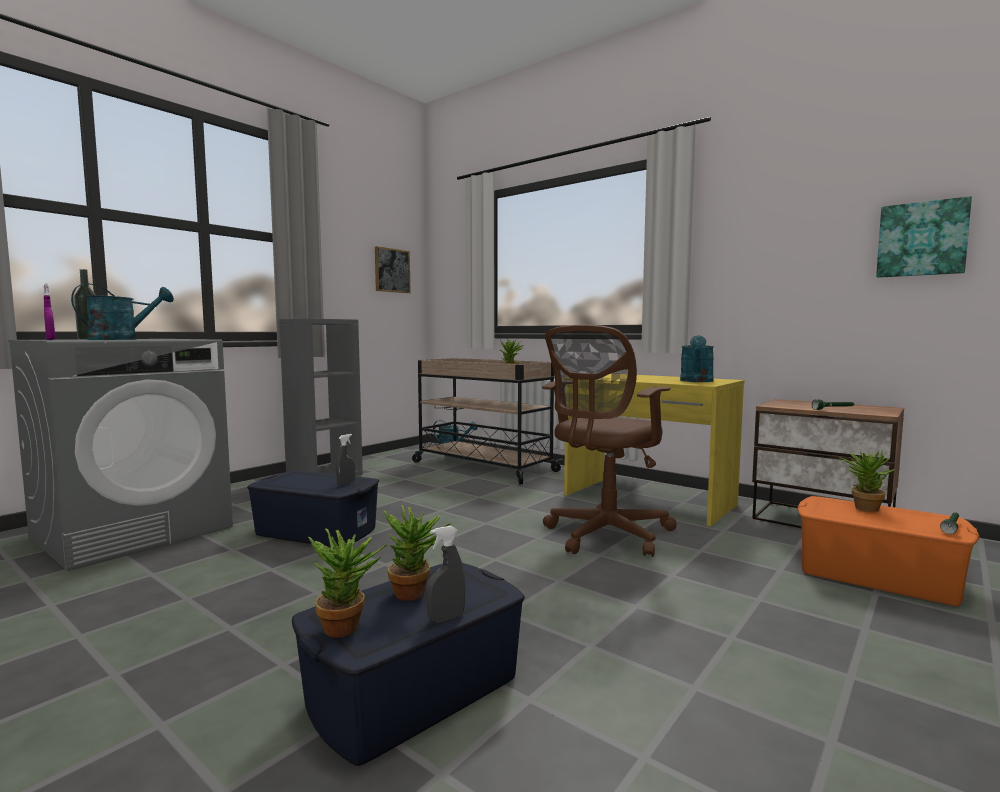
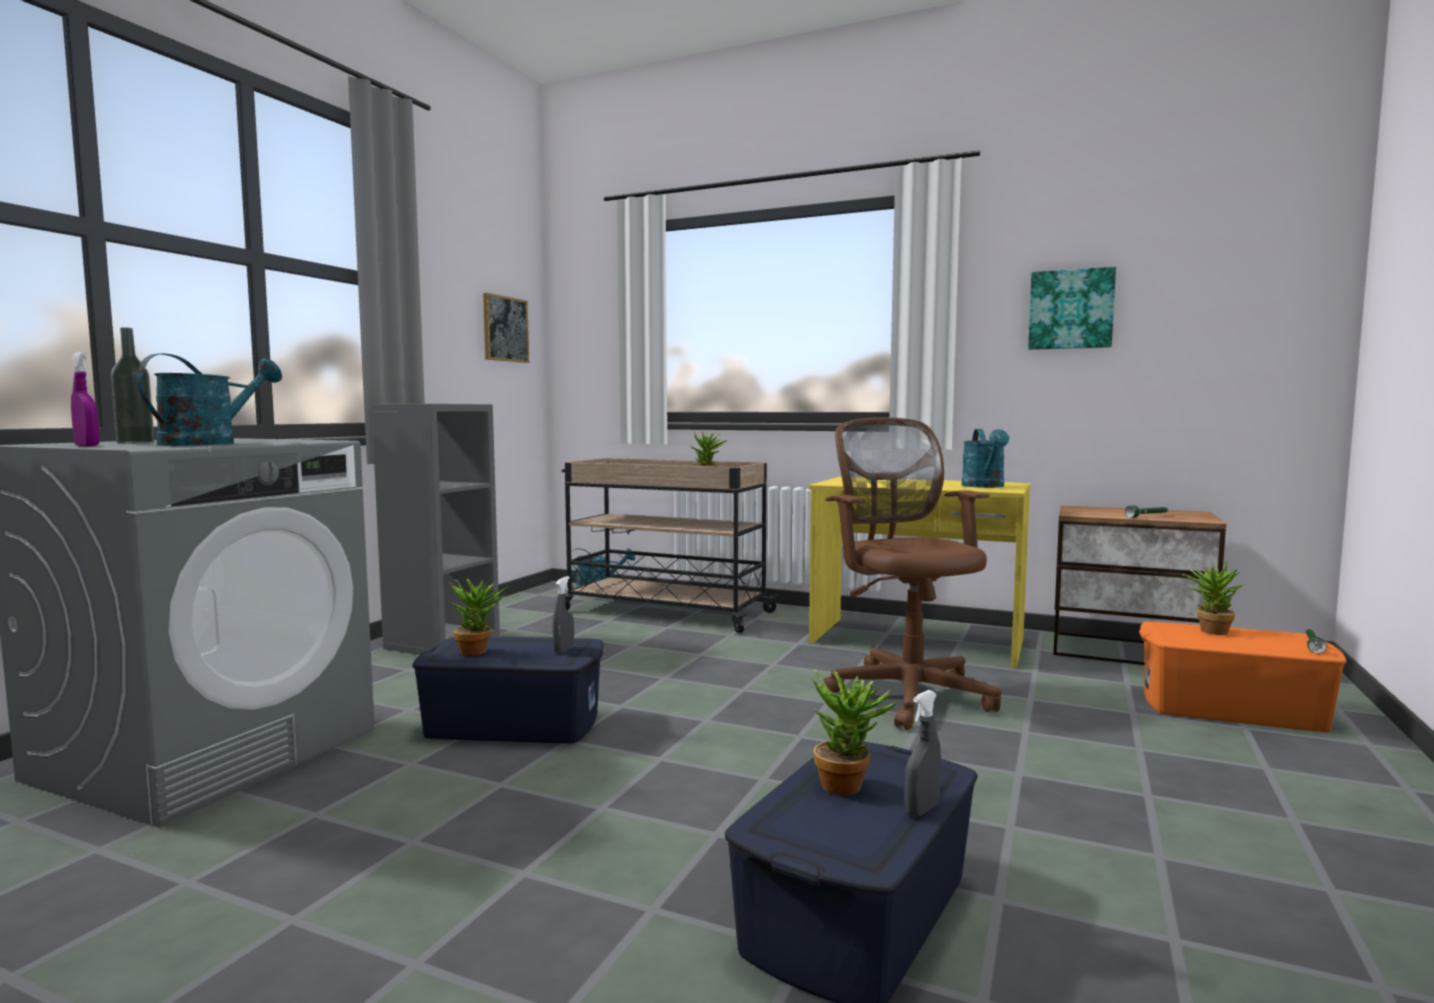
camera: 15 degrees left, 0 degrees up
(349, 628) = (822, 838): potted plant -> potted plant (479, 651)
(604, 536) = (907, 692): brown office chair -> brown office chair turned 135 degrees clockwise
(922, 239) = (1227, 317): picture -> picture (1071, 309)

